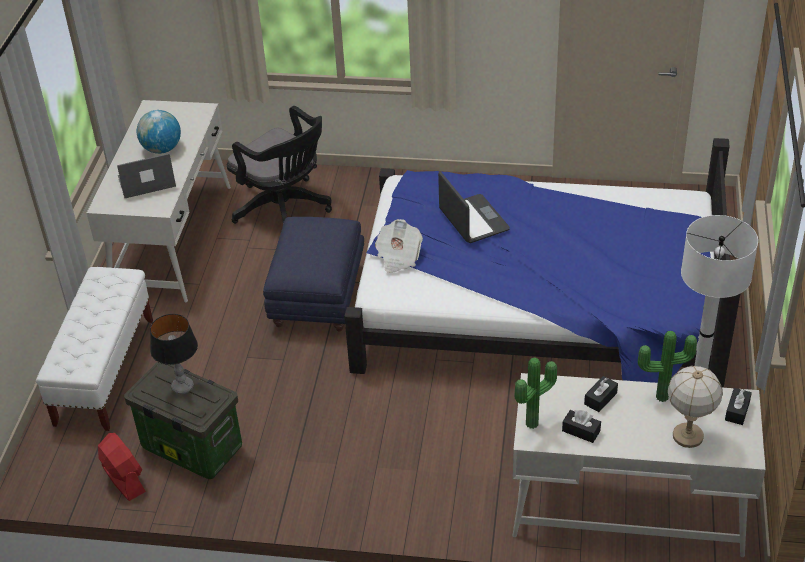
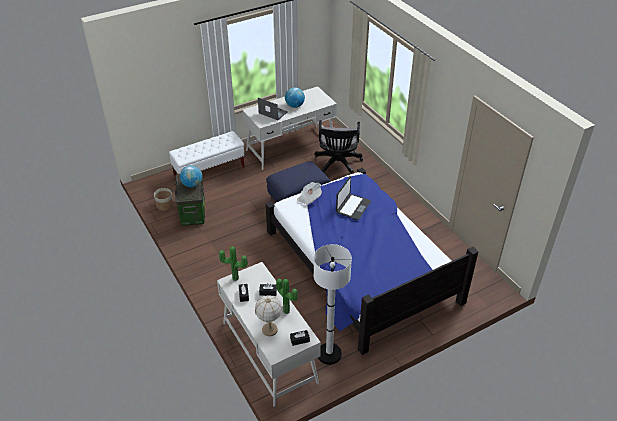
camera: 50 degrees right, 0 degrees up
(124, 479) = (164, 205): red fan -> planter
(182, 387) = (192, 184): table lamp -> globe

